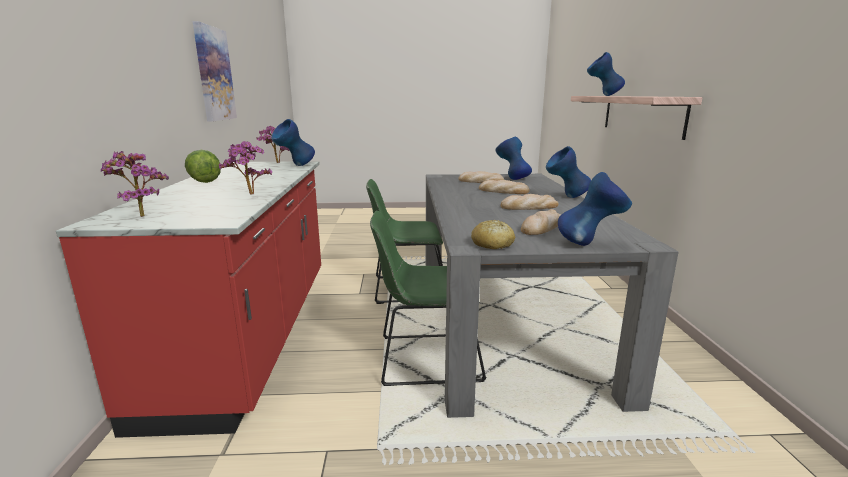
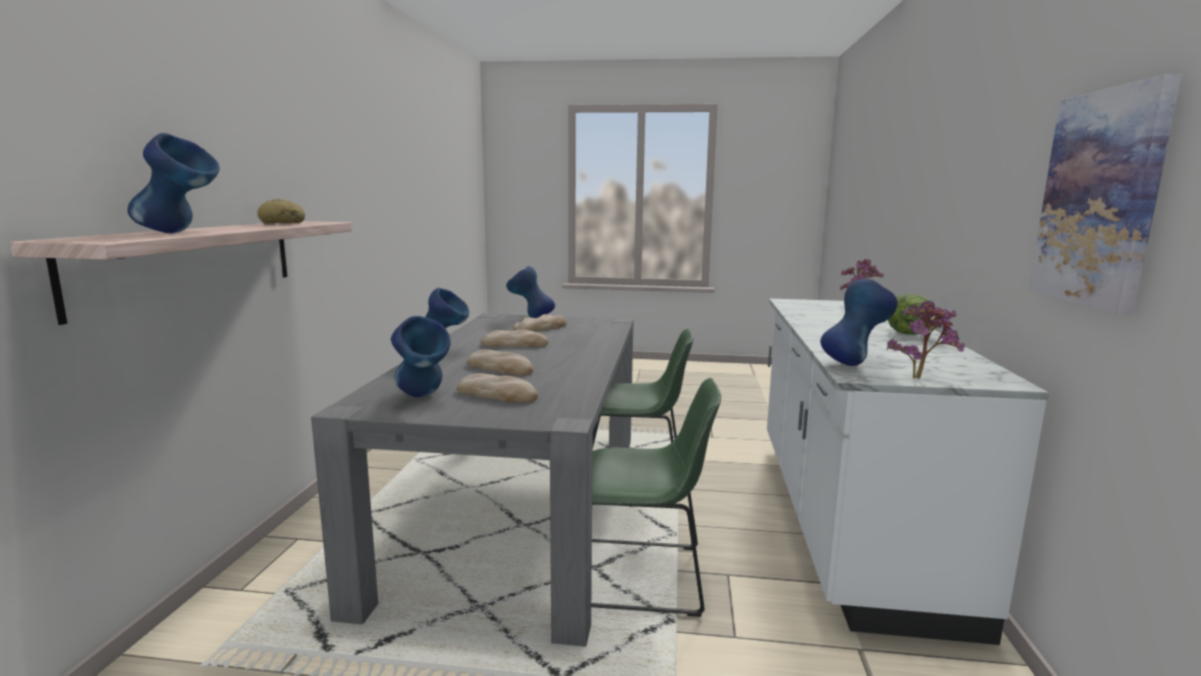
camera: 170 degrees left, 5 degrees down
(249, 195) = (810, 316): potted plant -> none
(252, 334) = (846, 518): red counter -> white counter
(492, 244) = (599, 321): bread -> bread (282, 223)

